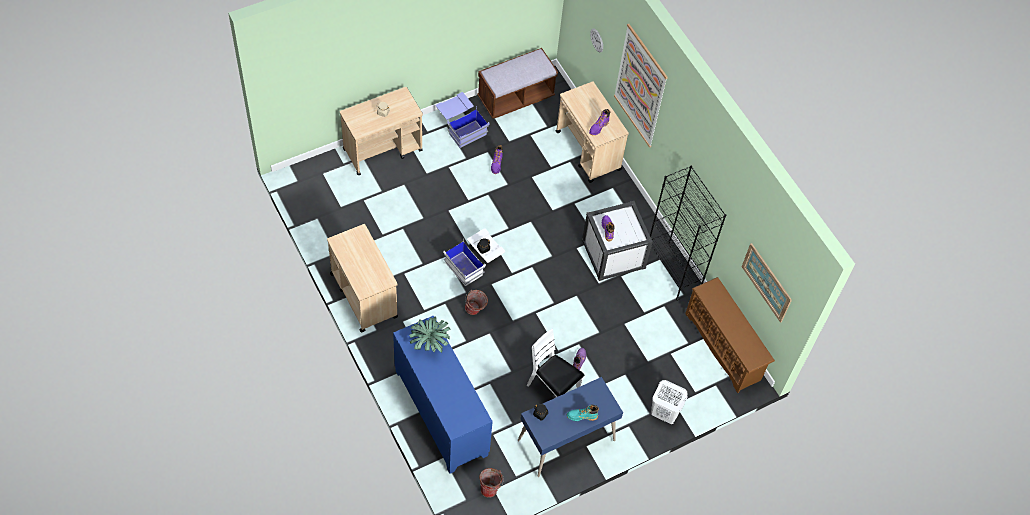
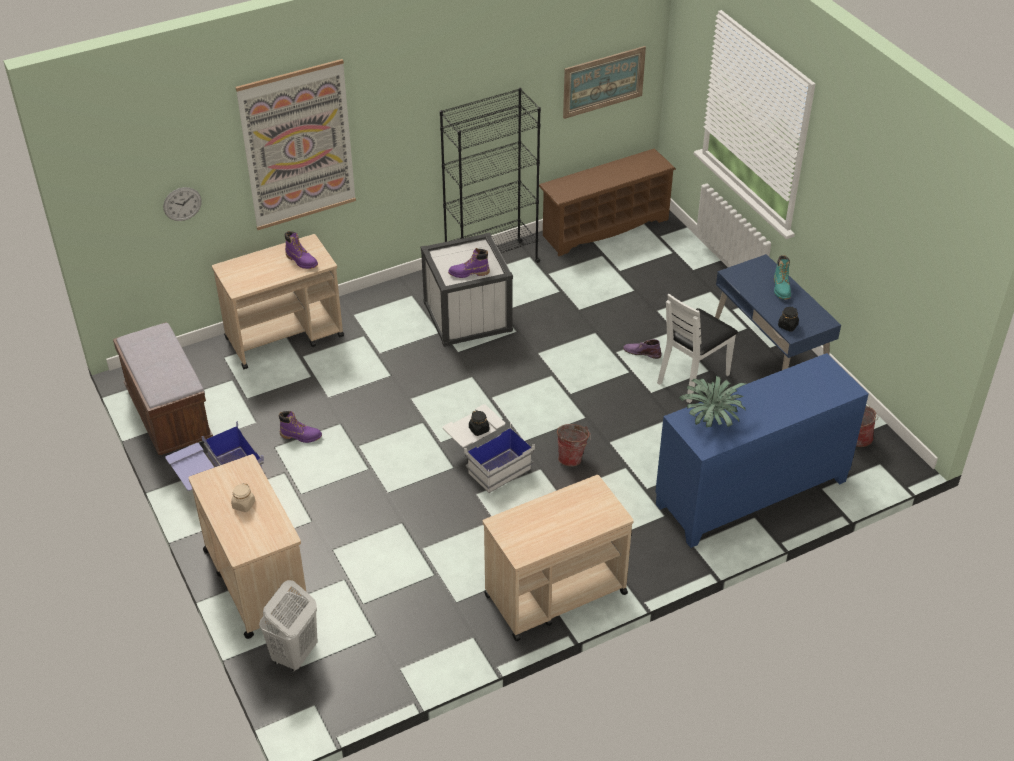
camera: 85 degrees left, 15 degrees down
(663, 413) = (708, 279): white laundry basket -> white laundry basket (294, 655)

